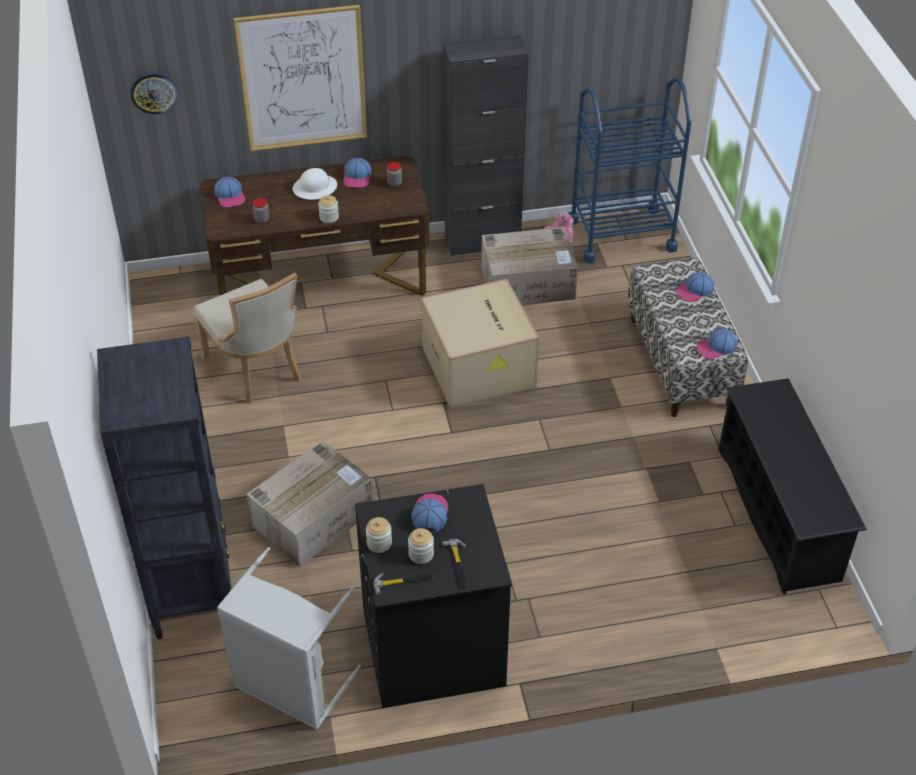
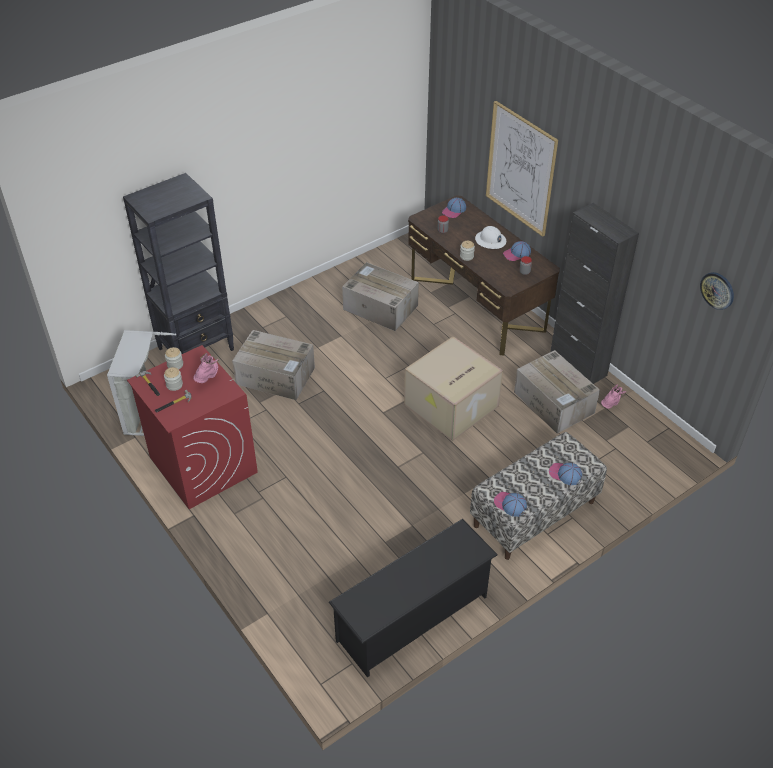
camera: 65 degrees right, 0 degrees up
(154, 92) = (453, 121): wall clock -> wall clock (717, 290)
(257, 370) = (379, 307): beige chair -> cardboard box
(429, 514) = (208, 378): cap -> pink boot
(432, 648) = (202, 464): black washing machine -> red washing machine
(621, 234) = (650, 437): blue cart -> none

